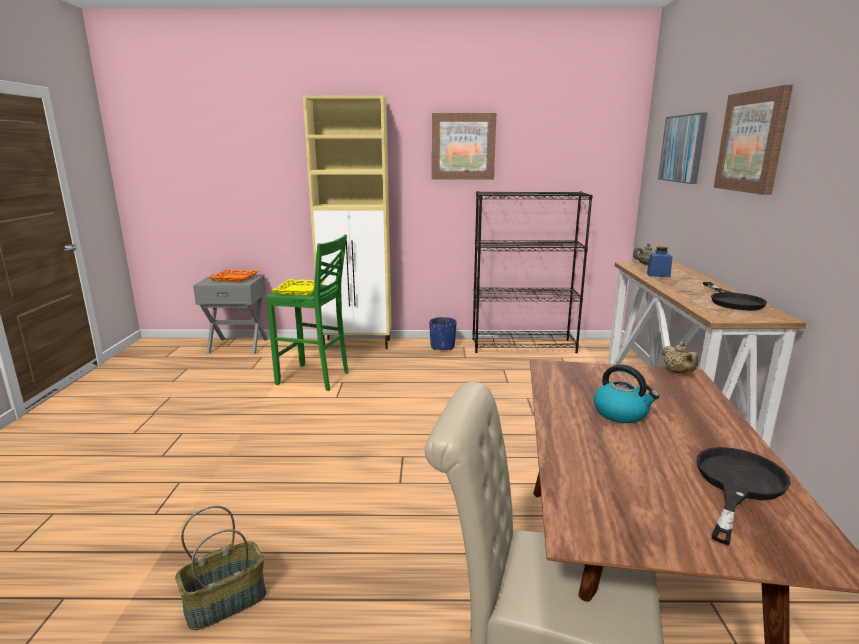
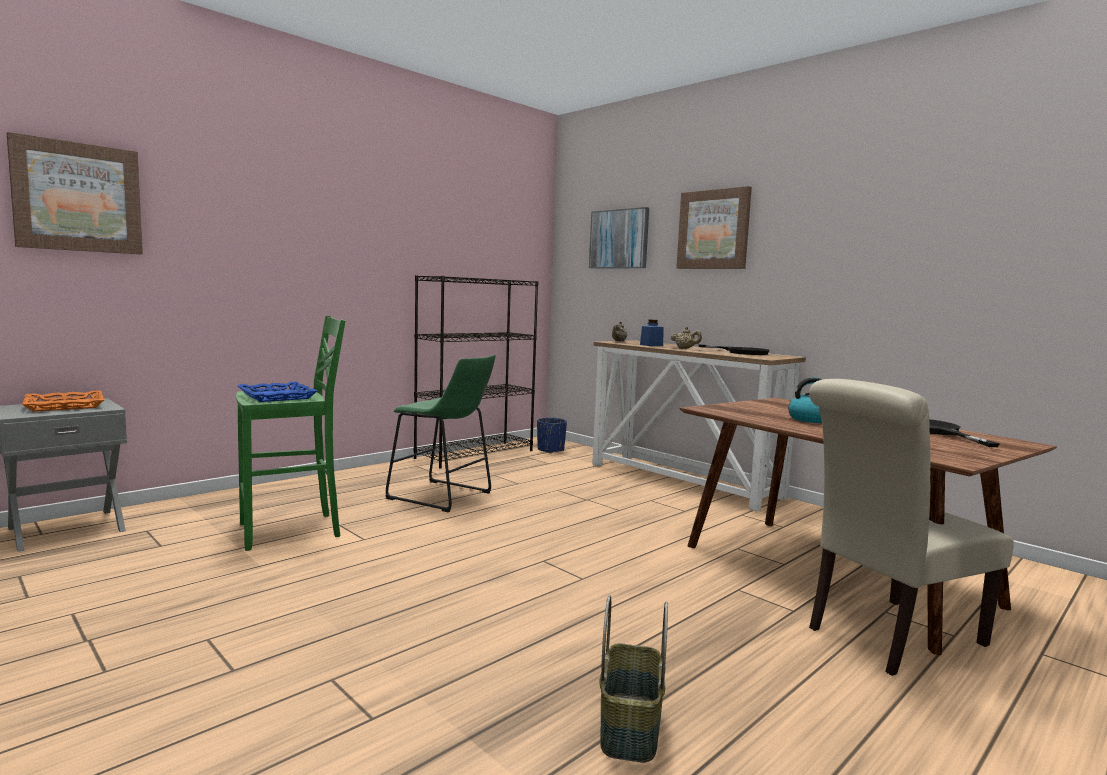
camera: 45 degrees left, 10 degrees down
(299, 290) = (276, 396): yellow tray -> blue tray
(358, 344) = (279, 488): beige cabinet -> none
(435, 379) = (444, 497): none -> green stool
(442, 347) = (394, 470): blue planter -> blue planter (550, 450)
(463, 146) = (398, 222): picture -> picture (78, 197)
(677, 372) = (772, 400): beige teapot -> beige teapot (685, 348)

